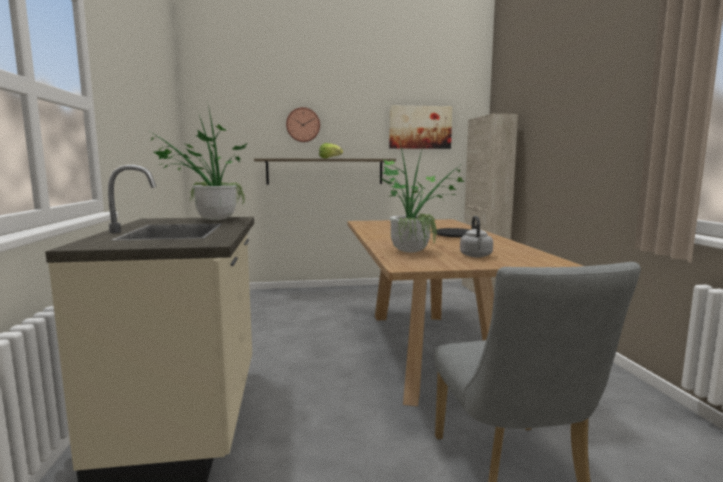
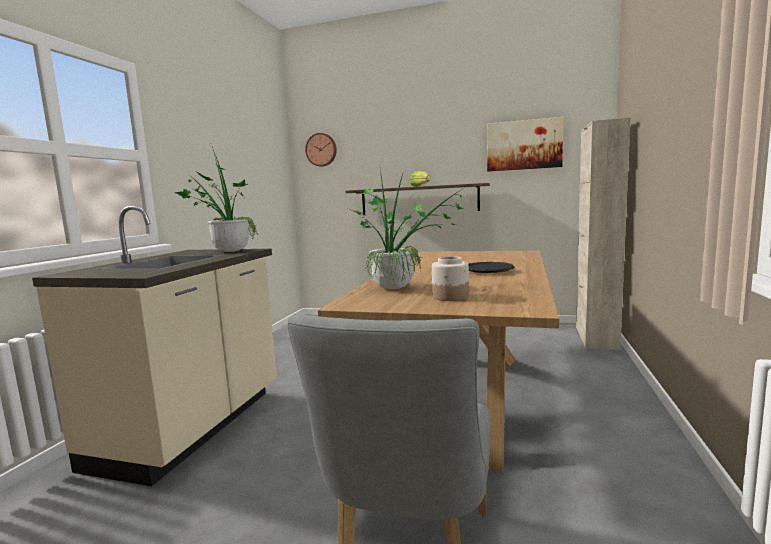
camera: 25 degrees right, 0 degrees up
(303, 125) = (396, 154): wall clock -> wall clock (321, 150)
(476, 256) = (450, 297): grey kettle -> jar

